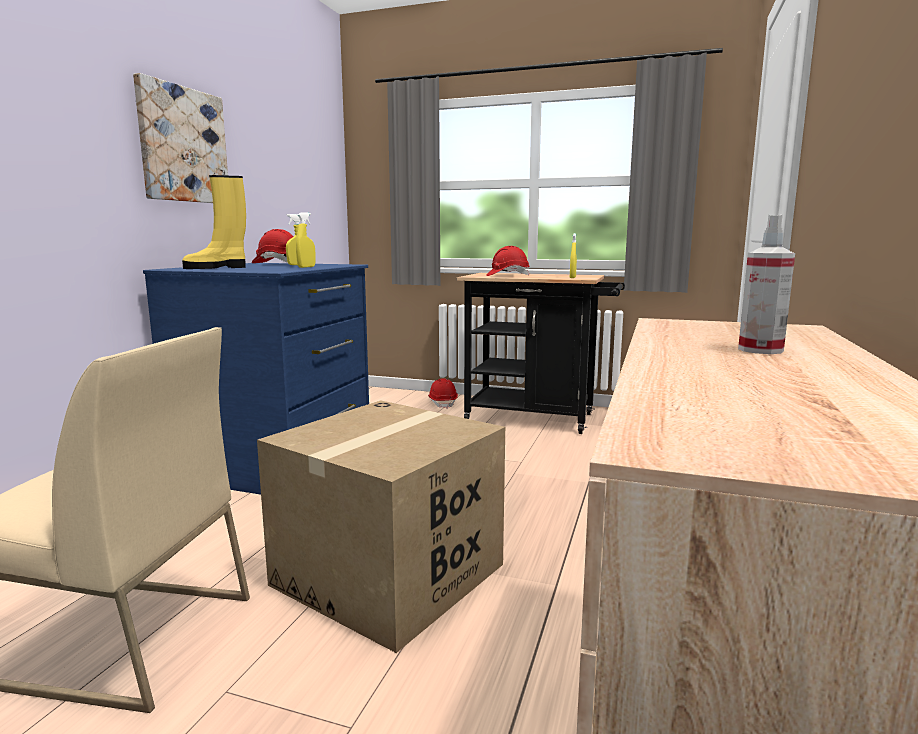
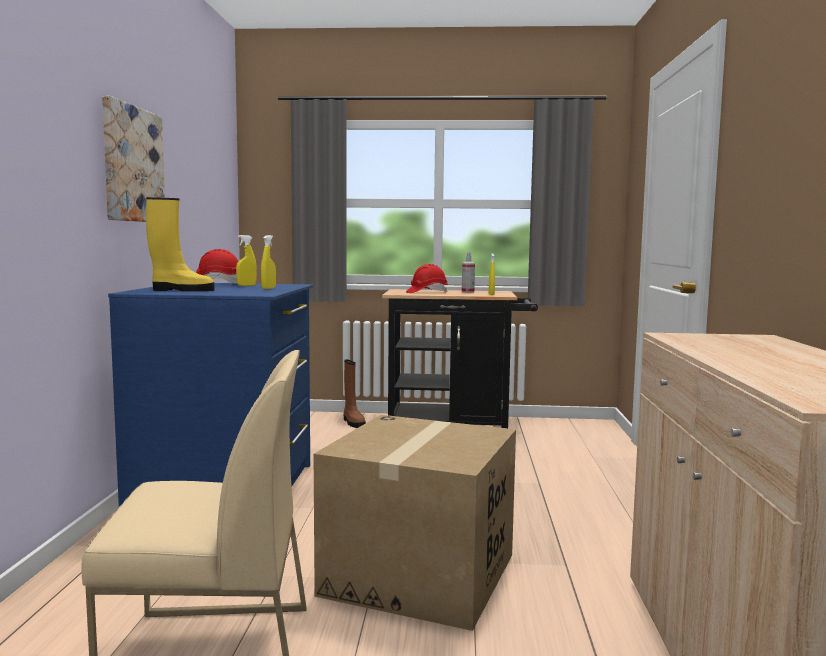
camera: 15 degrees left, 5 degrees down
(217, 268) = (181, 290): yellow boot -> yellow boot turned 135 degrees counterclockwise
(443, 403) = (353, 422): red hard hat -> brown boot
(760, 350) = (770, 353): spray bottle -> spray bottle (467, 292)

